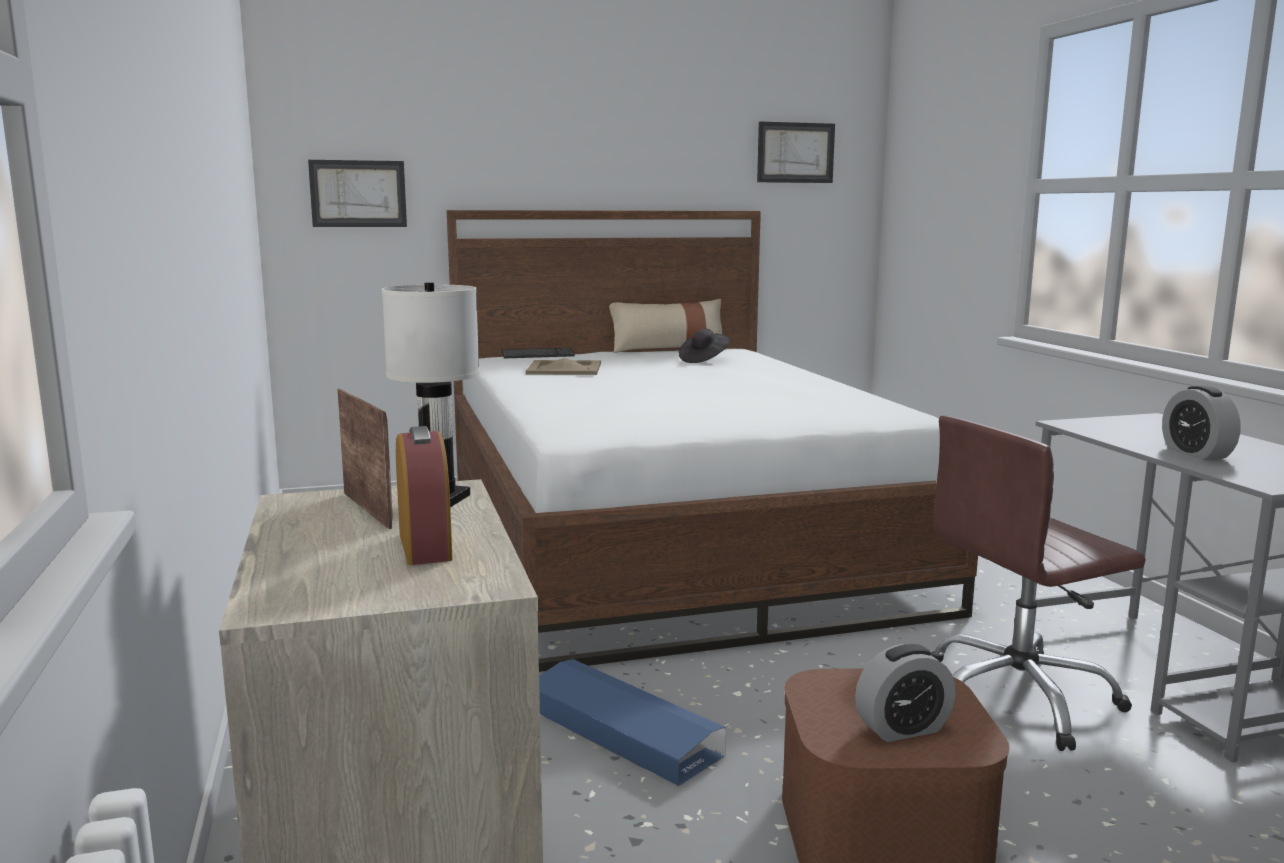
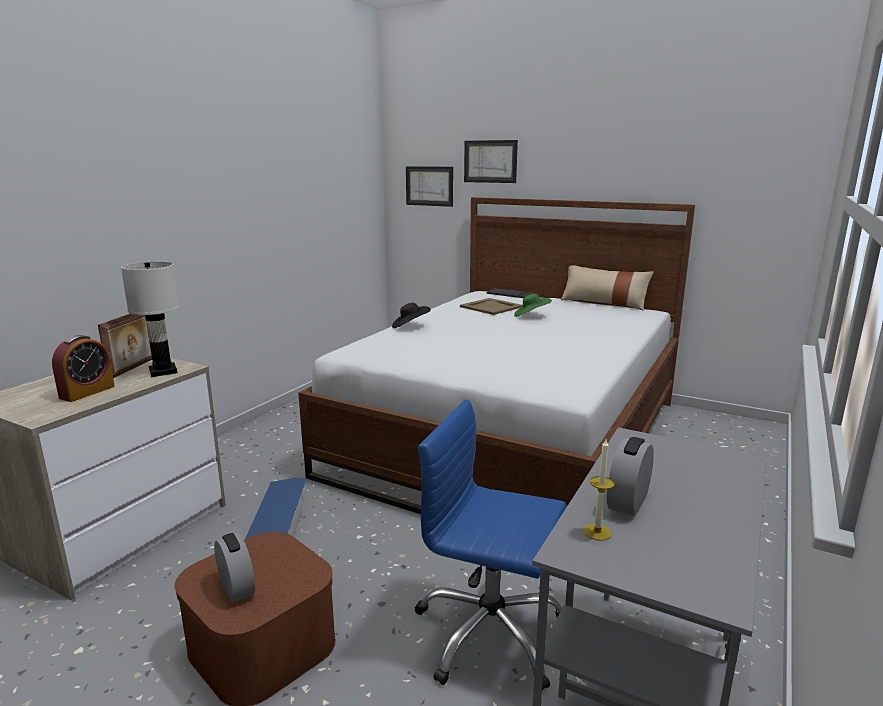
camera: 45 degrees right, 5 degrees up
(641, 369) = (531, 316): none -> green hat
(704, 360) = (594, 316): black hat -> black hat (410, 326)
(795, 152) = (738, 156): picture -> picture (490, 161)
(902, 728) = (236, 587): alarm clock -> alarm clock turned 150 degrees counterclockwise
(1017, 698) = (490, 633): brown office chair -> blue office chair
(1242, 471) = (597, 532): none -> candle

